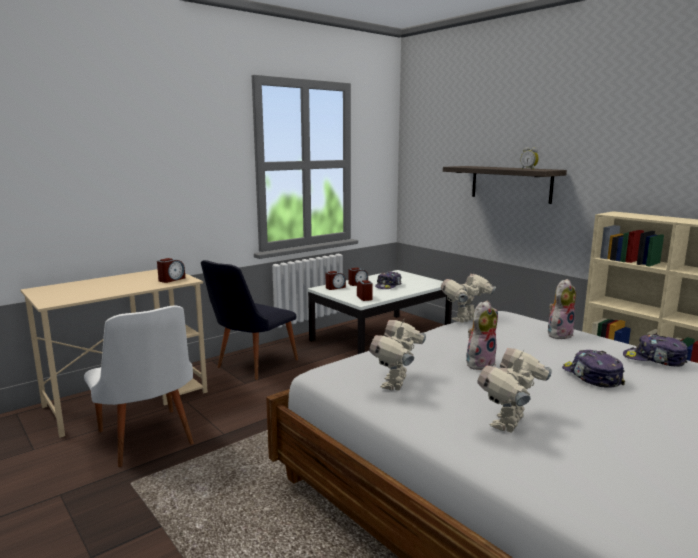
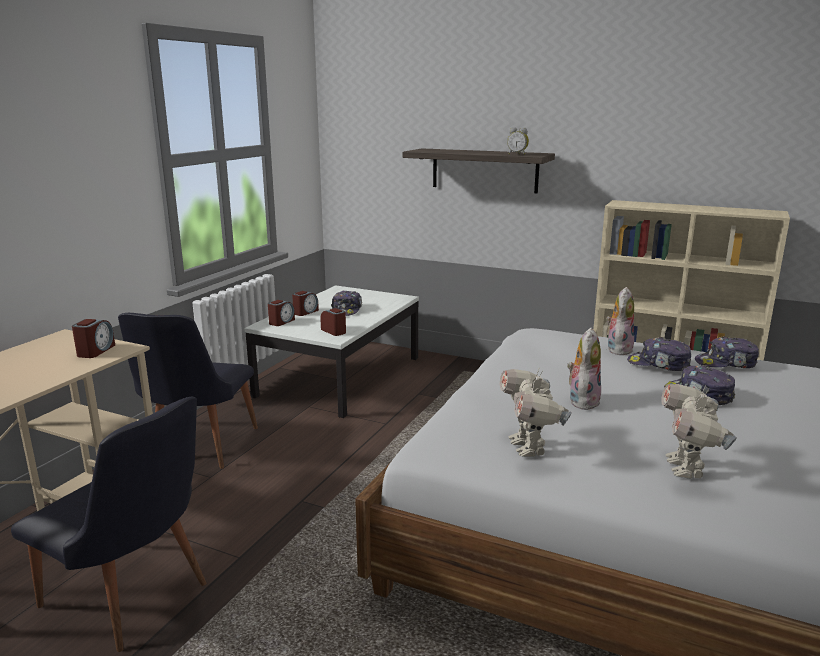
camera: 25 degrees left, 5 degrees up
(147, 442) = (134, 601): white chair -> black chair
(466, 320) = (511, 347): toy robot -> none
(580, 349) = (658, 364): none -> cap

